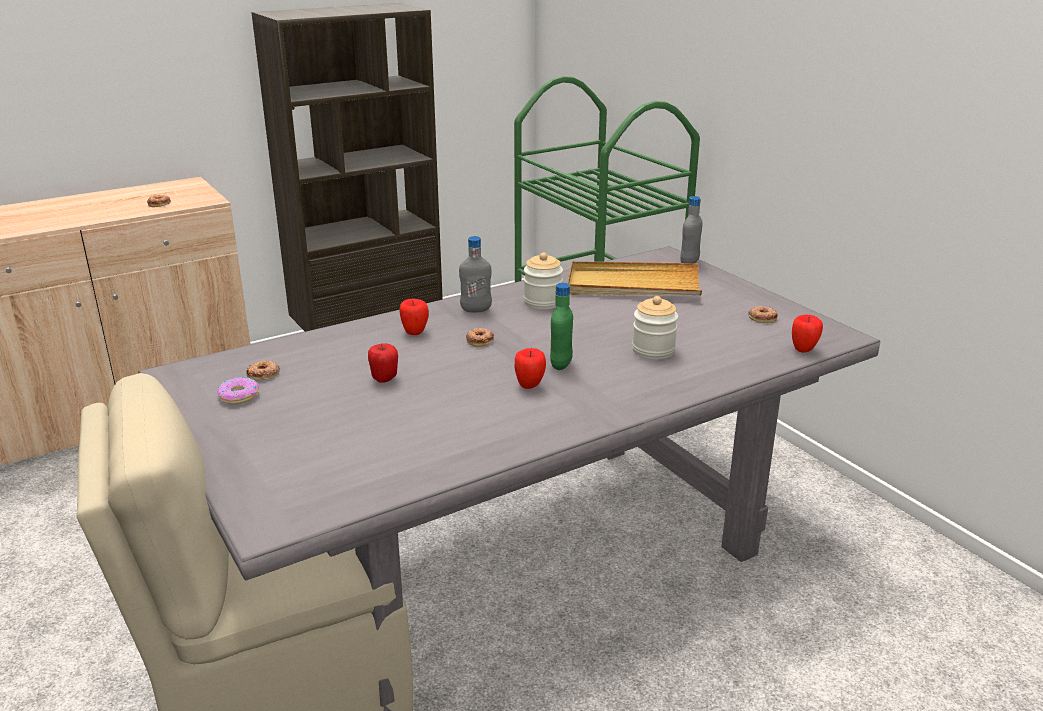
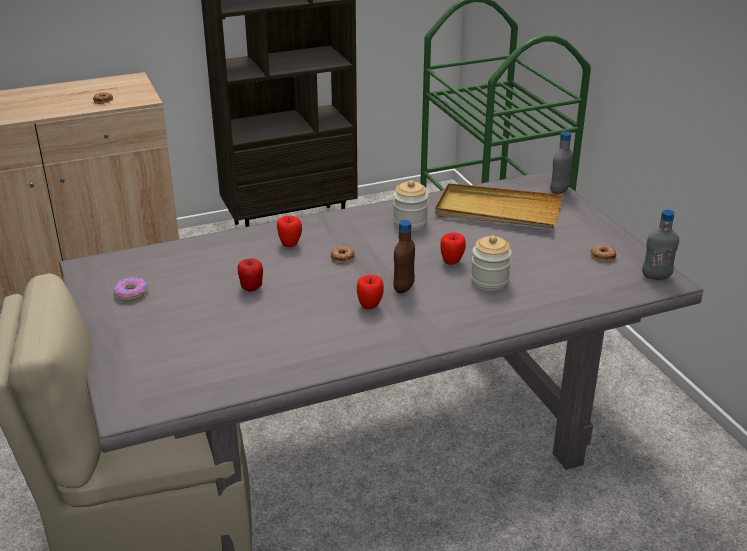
camera: 10 degrees right, 5 degrees up
(263, 374) = (156, 274): donut -> none
(476, 310) = (349, 226): grey bottle -> grey bottle (656, 276)
(561, 364) = (404, 288): green bottle -> brown bottle
(804, 350) = (626, 293): apple -> apple (452, 262)

